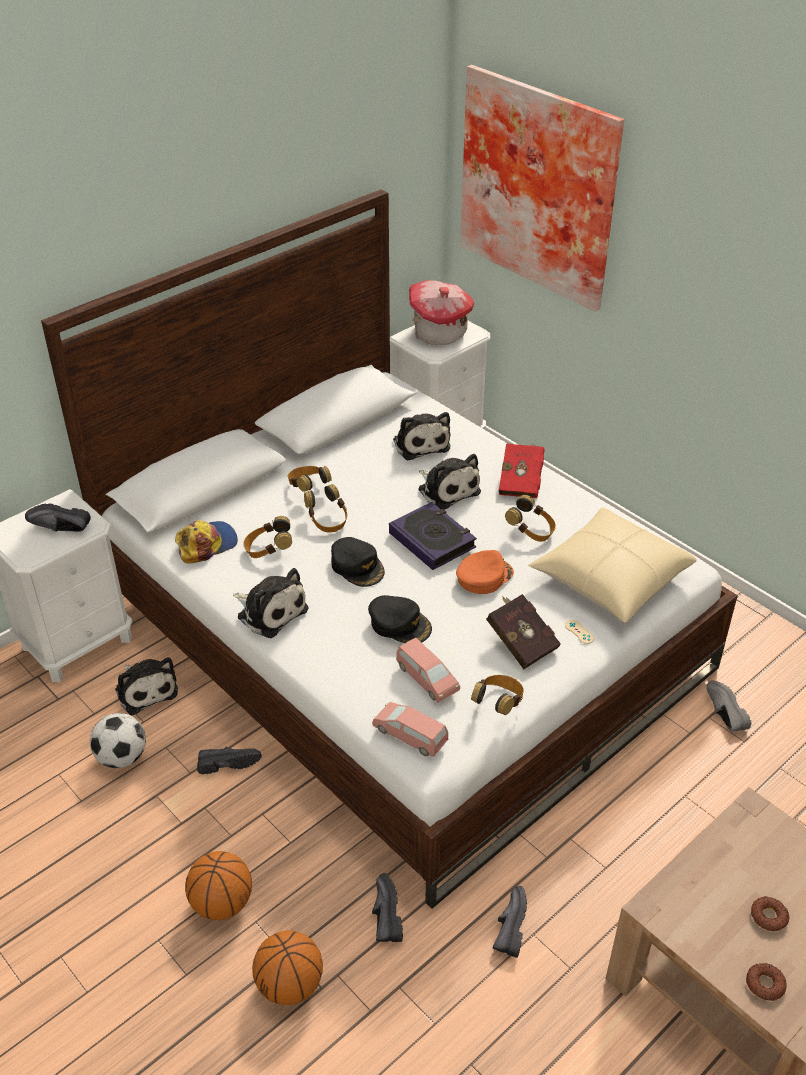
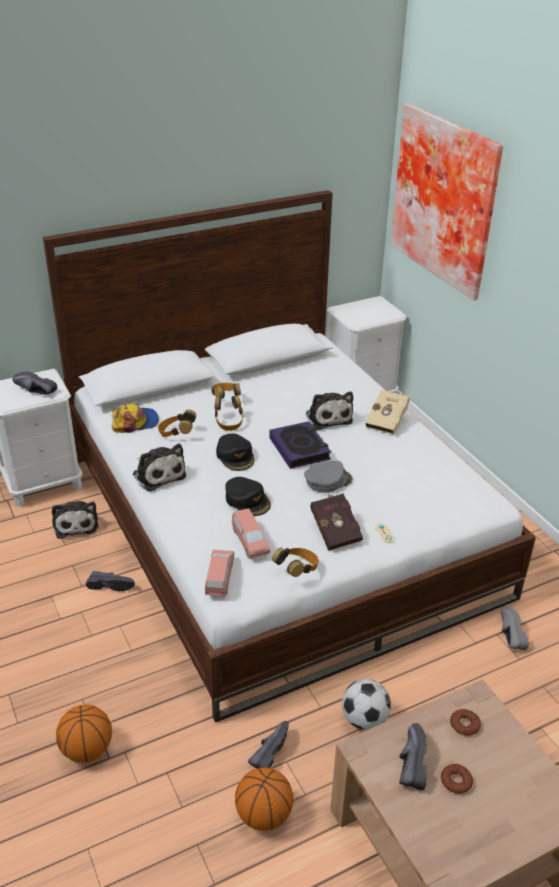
camera: 15 degrees right, 5 degrees down
(122, 757) = (39, 565): football -> football (364, 719)
(222, 903) = (64, 680): basketball -> basketball (263, 815)
(383, 916) = (176, 719): black shoe -> black shoe (409, 763)
(410, 735) = (219, 578): pink toy car -> pink toy car turned 45 degrees clockwise
(420, 443) = (322, 383): plush toy -> none
(439, 333) = (366, 310): toy house -> none
(484, 576) = (328, 480): orange cap -> grey cap
(521, 481) = (388, 421): red book -> beige book
(531, 531) = (379, 456): headphones -> none
(610, 578) = (427, 500): beige pillow -> none
(764, 984) = (430, 832): donut -> donut (464, 725)

